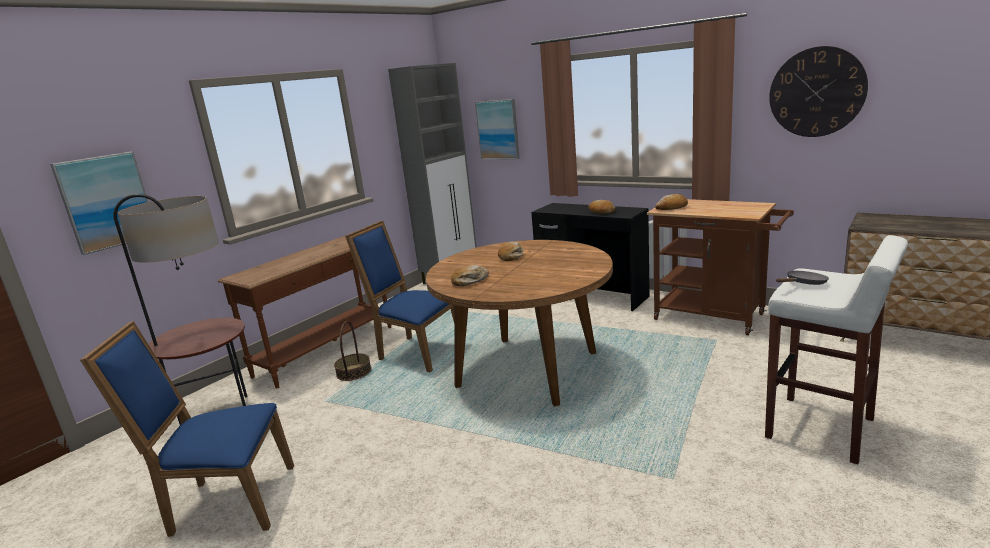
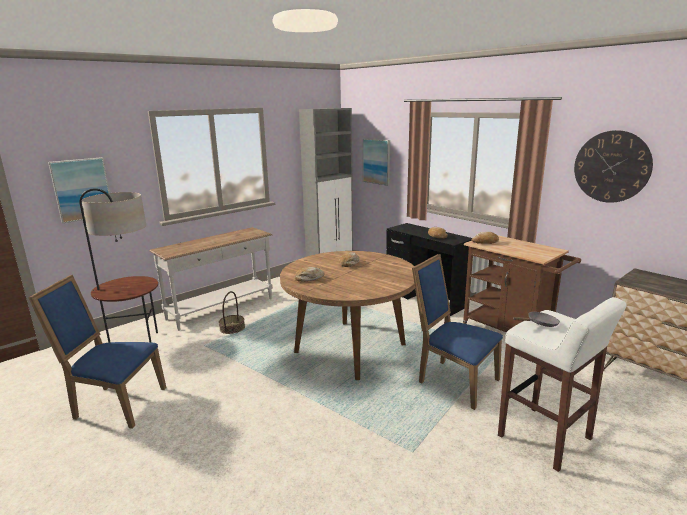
camera: 10 degrees right, 0 degrees up
(327, 351) = (221, 309): brown console table -> white console table
(416, 352) = (280, 320): blue chair -> blue chair (453, 380)

